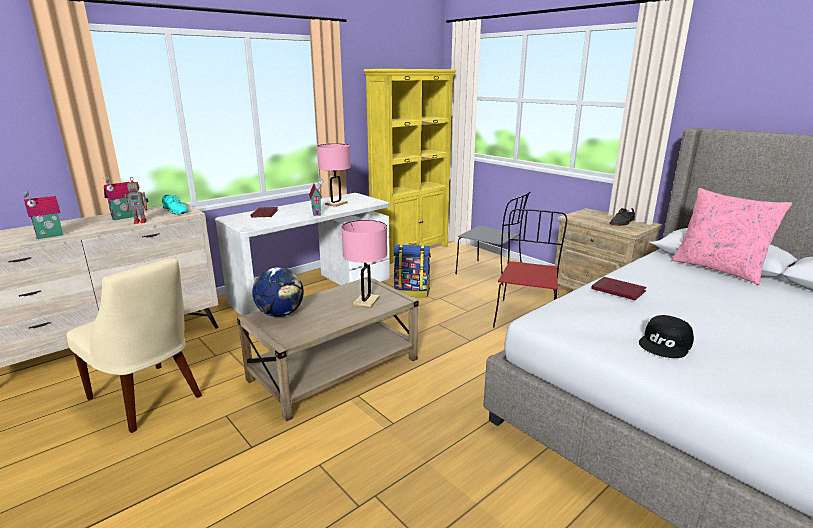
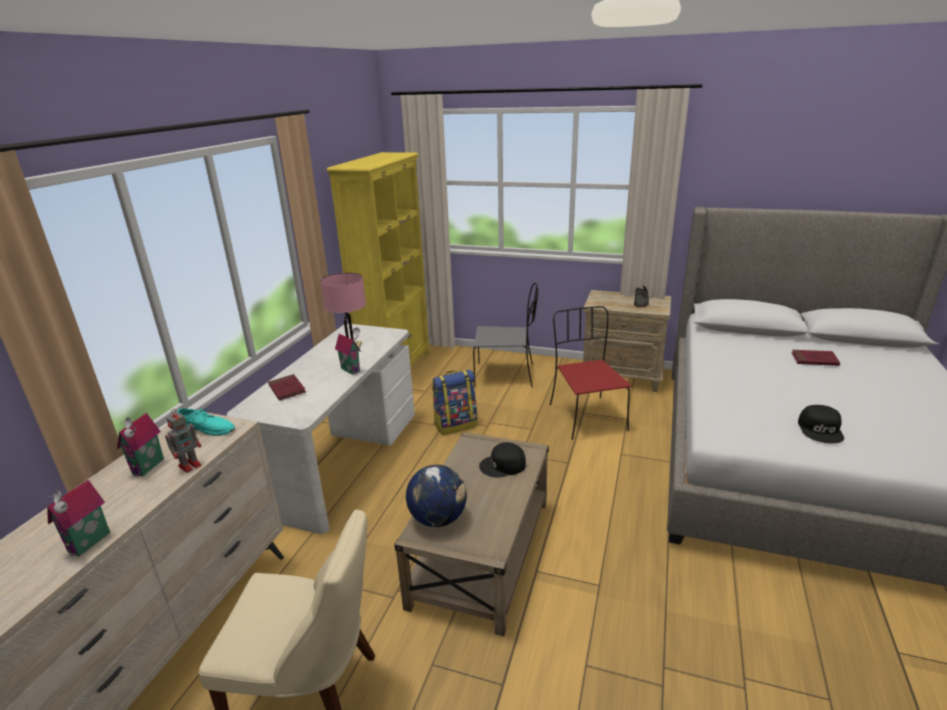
camera: 30 degrees left, 5 degrees up
(366, 301) = (503, 466): pink table lamp -> black cap
(618, 291) = (727, 384): red book -> red book (814, 360)
(718, 269) = (756, 336): pink pillow -> none

